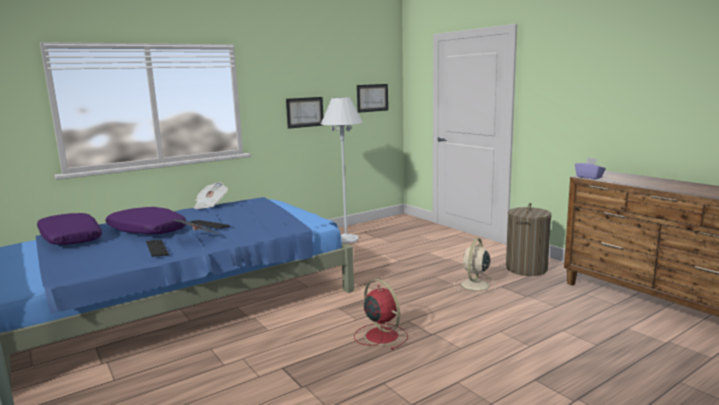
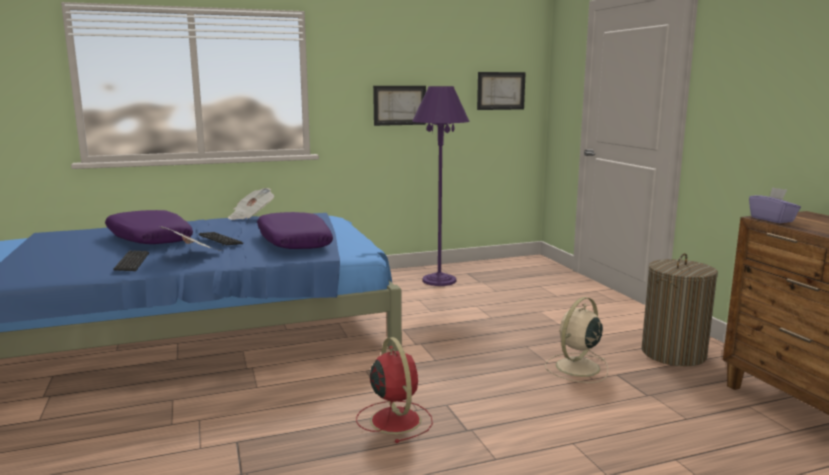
camera: 15 degrees right, 0 degrees up
(69, 238) = (61, 239): purple pillow -> purple pillow (293, 242)
(346, 239) = (439, 280): white floor lamp -> purple floor lamp

